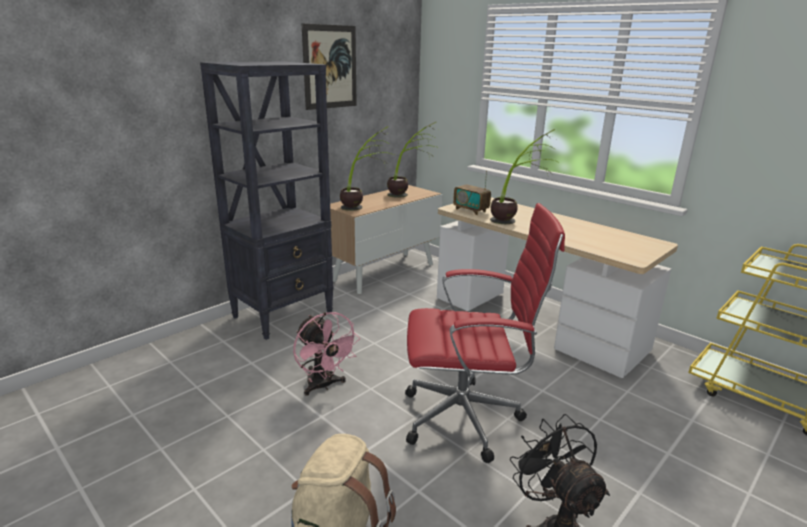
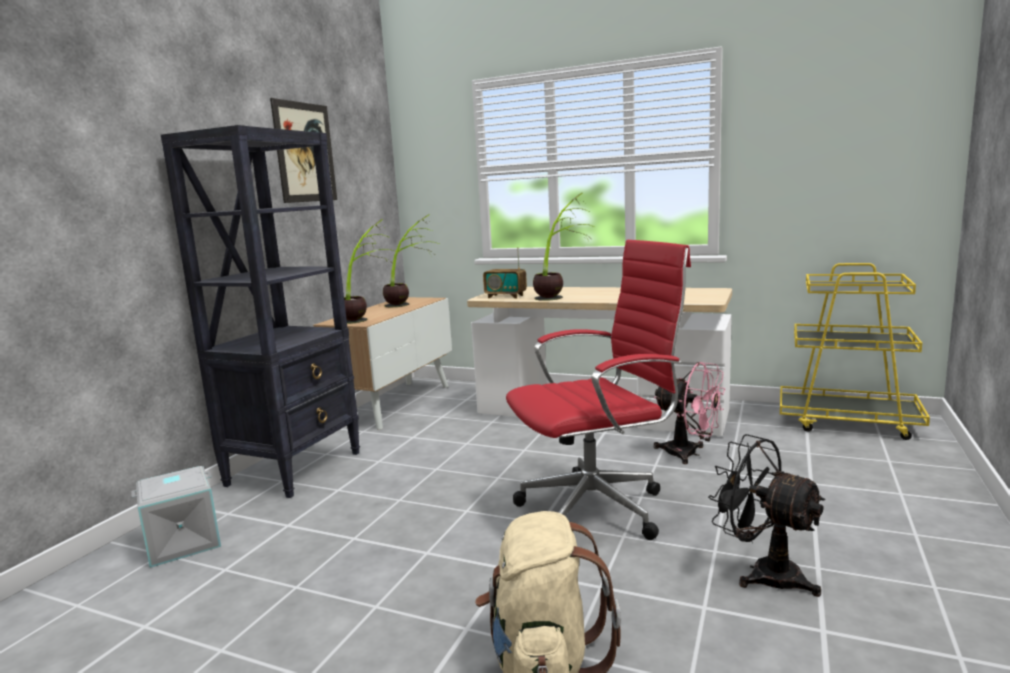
camera: 20 degrees left, 10 degrees down
(185, 357) = (183, 543): none -> grey storage box
(324, 386) = (406, 523): pink fan -> pink fan (689, 454)

